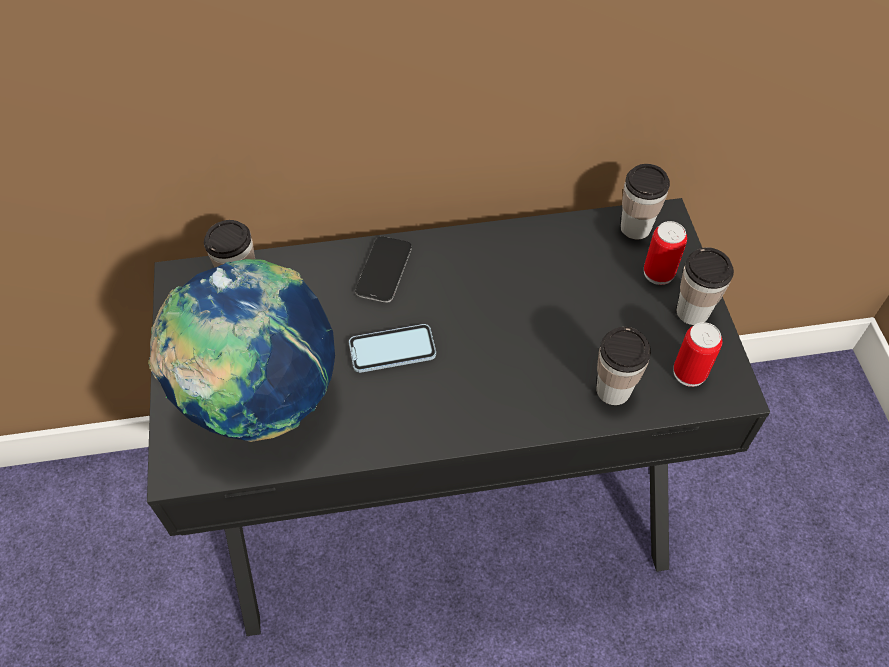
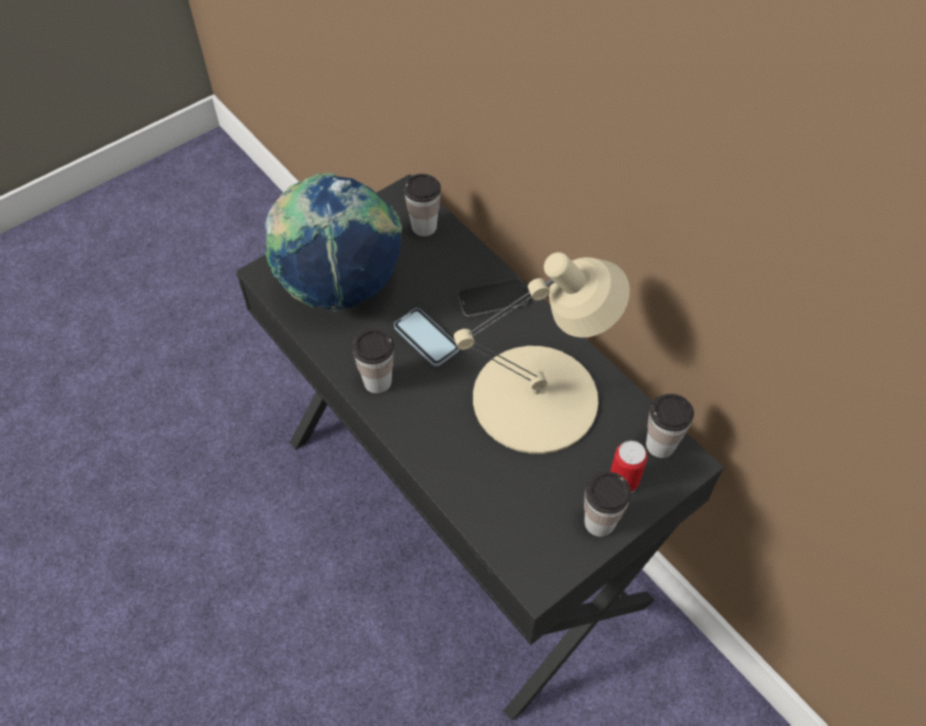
camera: 60 degrees right, 0 degrees up
(529, 292) = (537, 399): none -> beige table lamp
(613, 390) = (482, 494): cup -> cup (377, 381)
(689, 372) = (534, 543): can -> none

